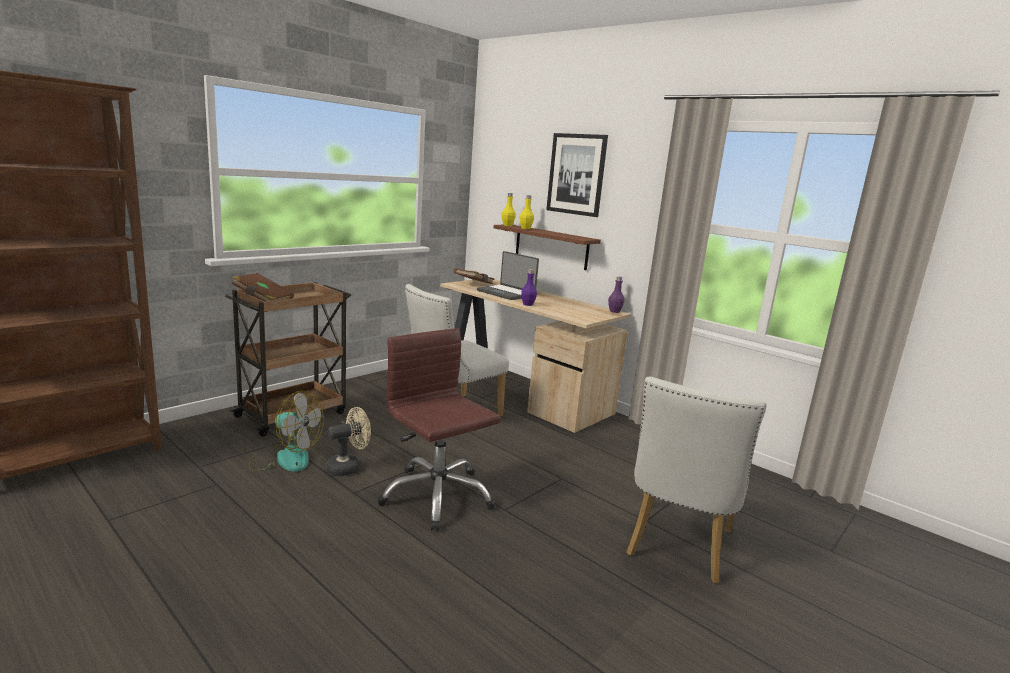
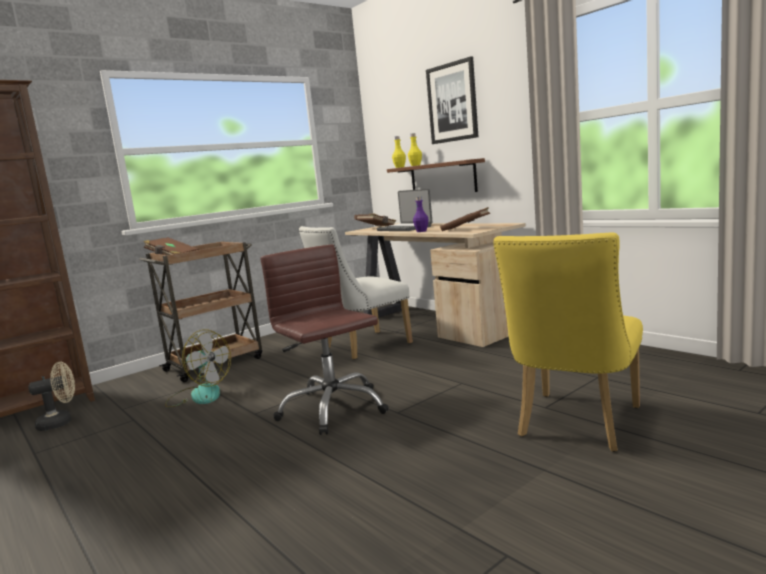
camera: 10 degrees right, 5 degrees down
(348, 467) = (254, 396): beige fan -> beige fan (60, 422)
(574, 312) = (466, 229): none -> brown book
(614, 311) = (508, 223): purple bottle -> none
(676, 547) = (575, 425): white chair -> yellow chair

